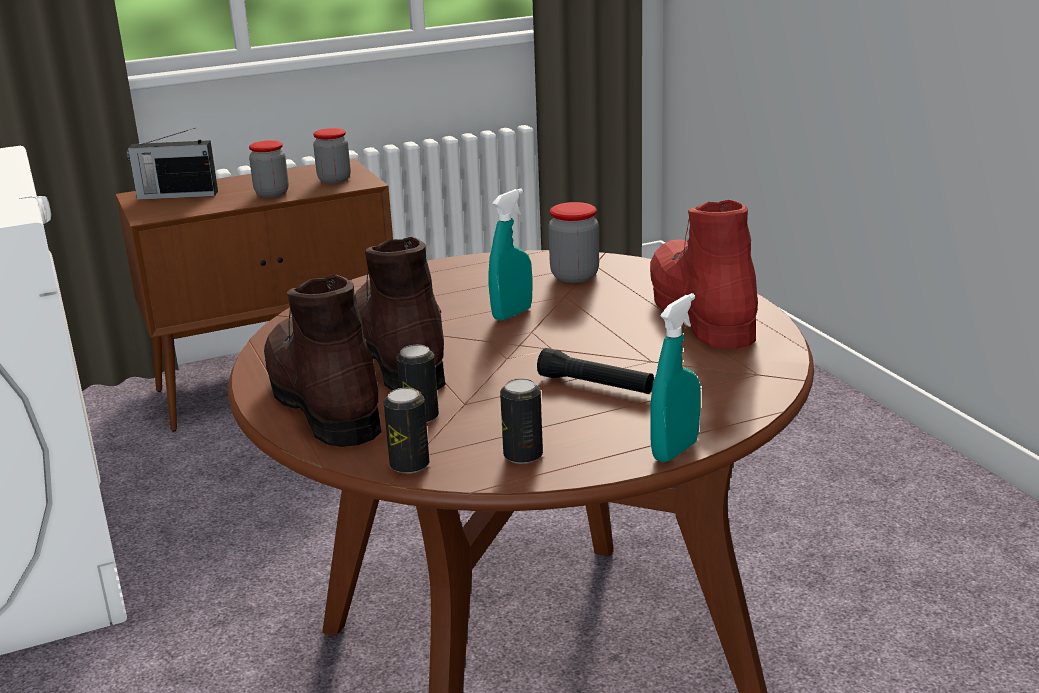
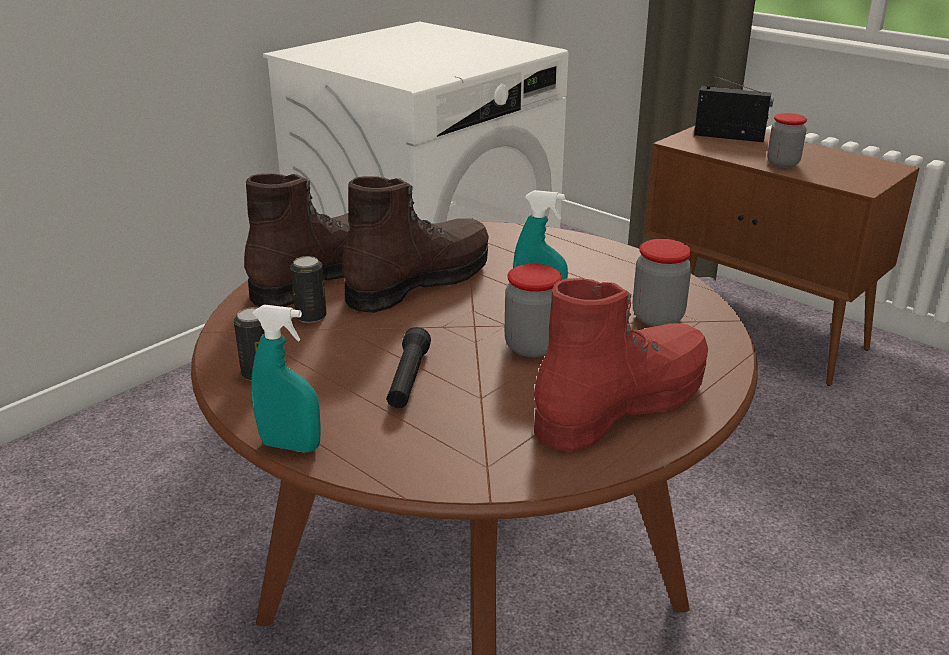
camera: 65 degrees right, 5 degrees up
(176, 195) = (730, 137): radio -> radio turned 135 degrees clockwise
(334, 180) = (851, 175): jar -> jar (532, 346)
(409, 465) = (230, 331): can -> none

